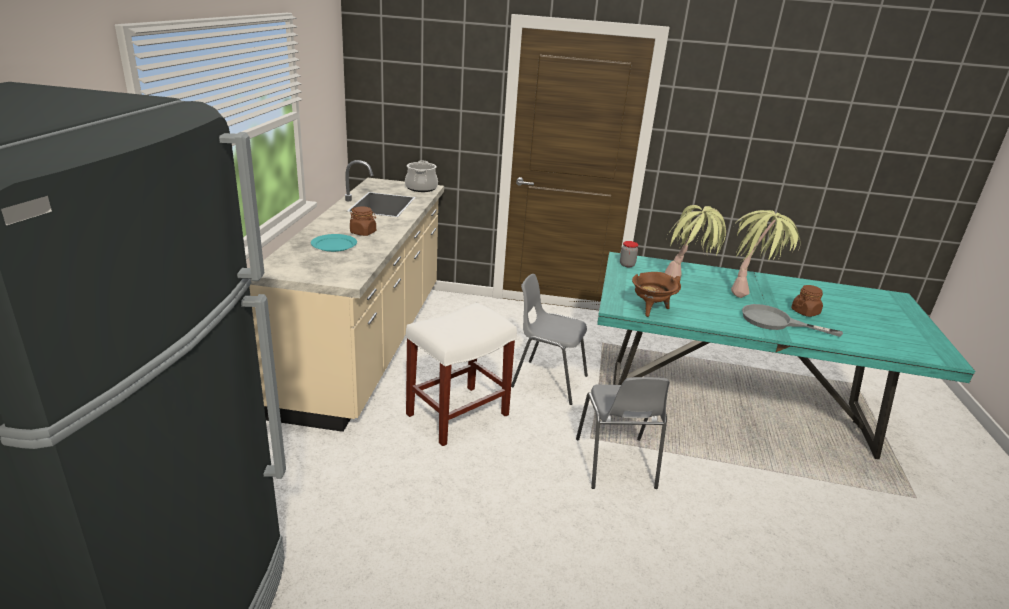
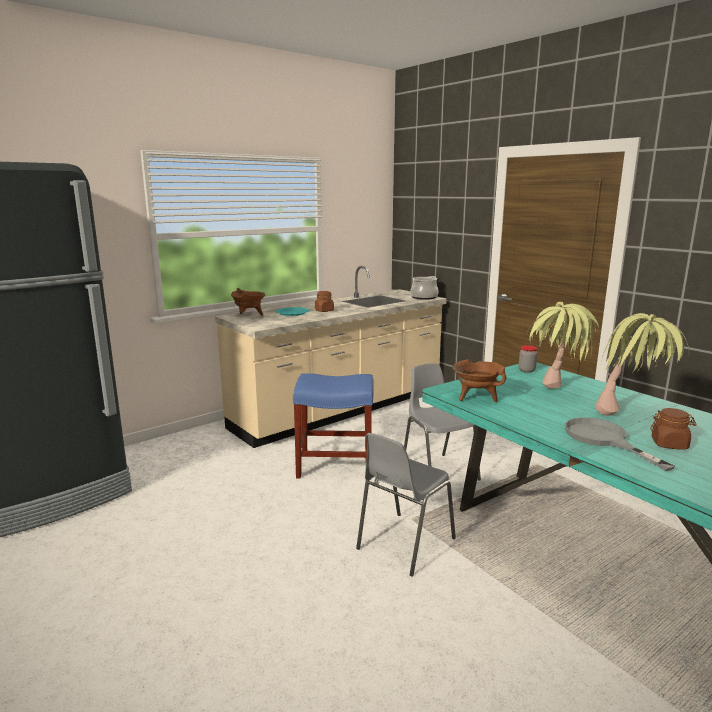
camera: 45 degrees right, 10 degrees down
(291, 263) = (249, 316): none -> brown cooking pot
(458, 413) = (336, 465): white stool -> blue stool

